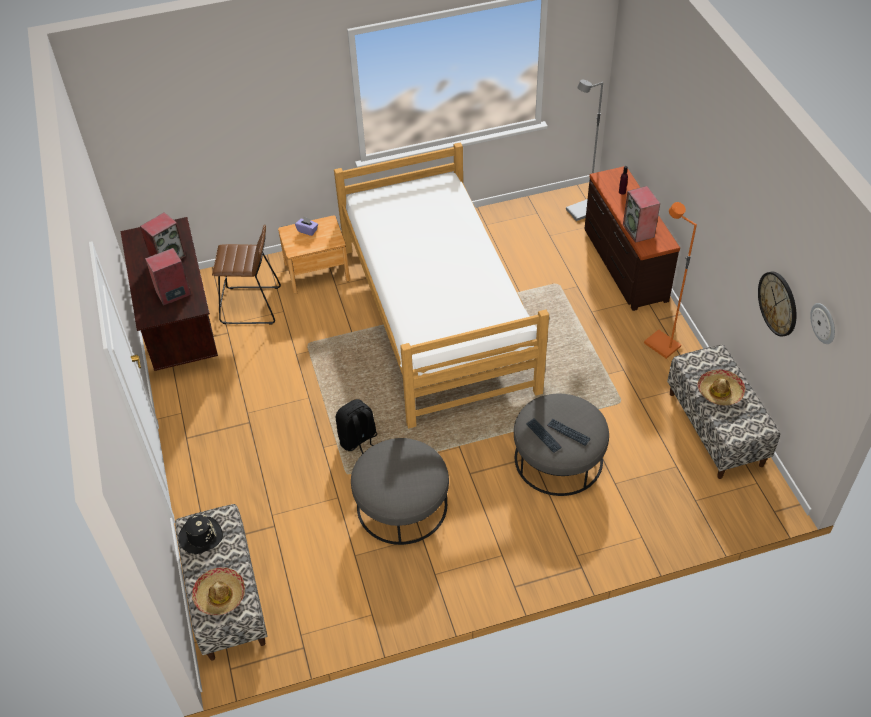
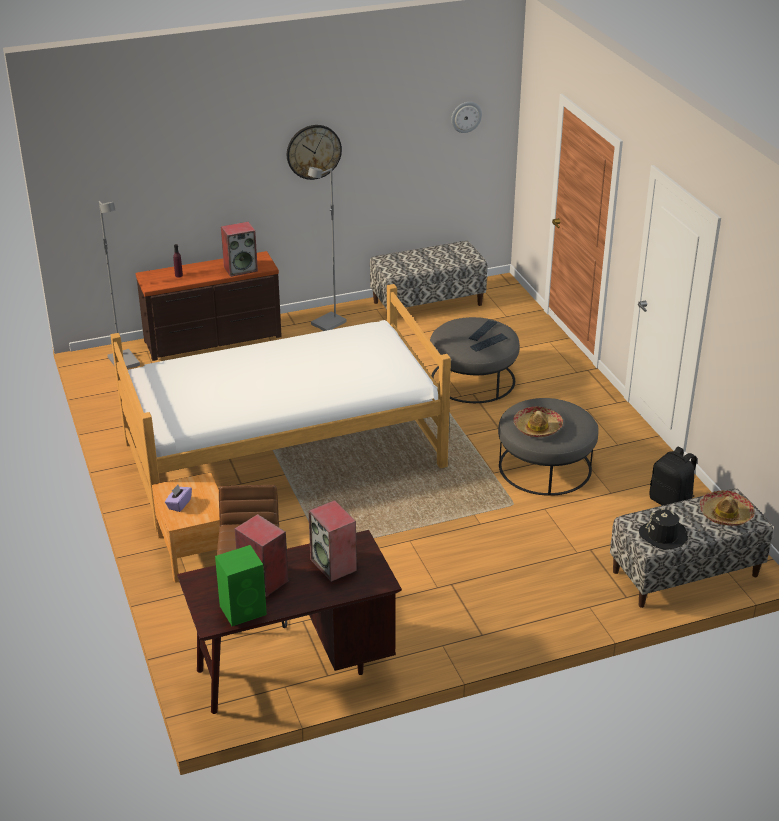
camera: 95 degrees left, 15 degrees down
(140, 249) = (244, 610): none -> green speaker
(358, 440) = (467, 499): black backpack -> black backpack (671, 502)
(661, 345) = (329, 324): orange floor lamp -> grey floor lamp
(720, 391) = (427, 261): hat -> hat (537, 427)
(778, 303) = (412, 157): wall clock -> wall clock (313, 151)

